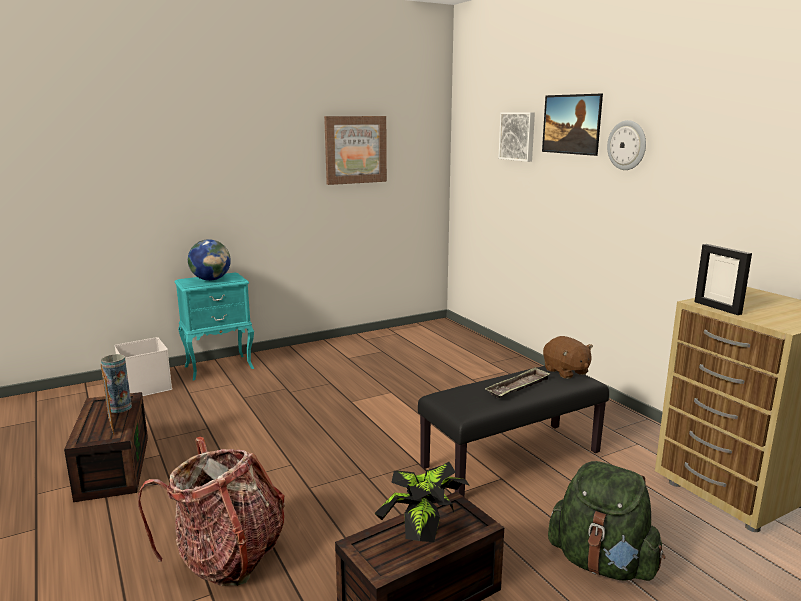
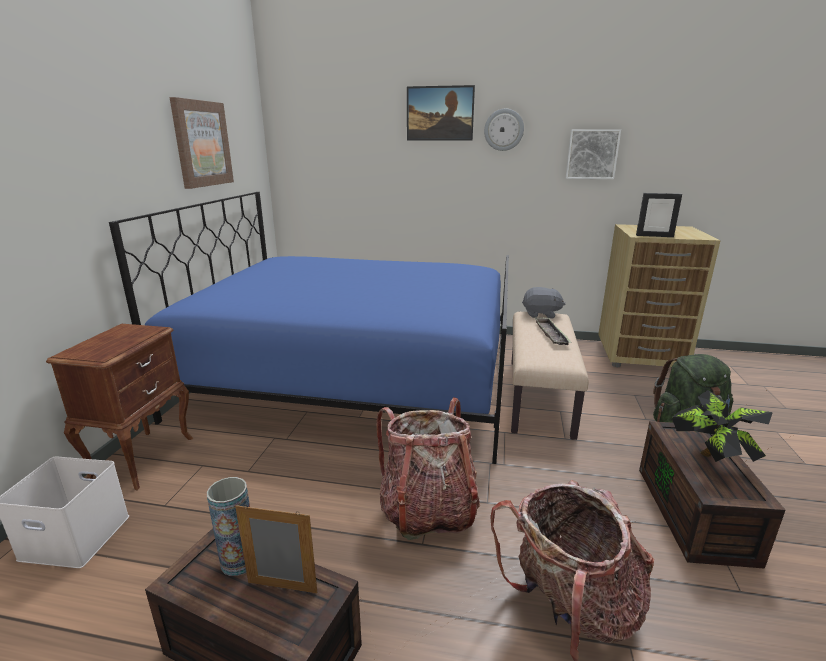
camera: 50 degrees left, 5 degrees up
(211, 279) = (114, 340): globe -> none
(219, 367) = (143, 459): turquoise nightstand -> brown nightstand
(272, 468) = (427, 510): none -> backpack
(400, 378) = (354, 379): none -> blue bed
(511, 459) = (538, 396): black bench -> beige bench
(518, 136) = (371, 127): picture -> picture (592, 154)
(566, 371) = (541, 314): brown plush toy -> grey plush toy

